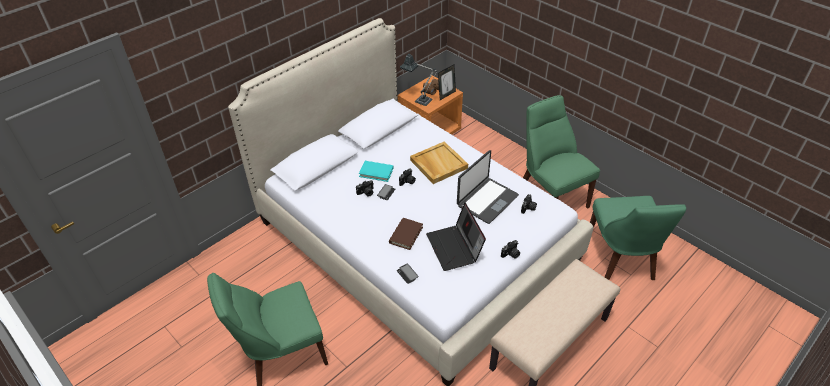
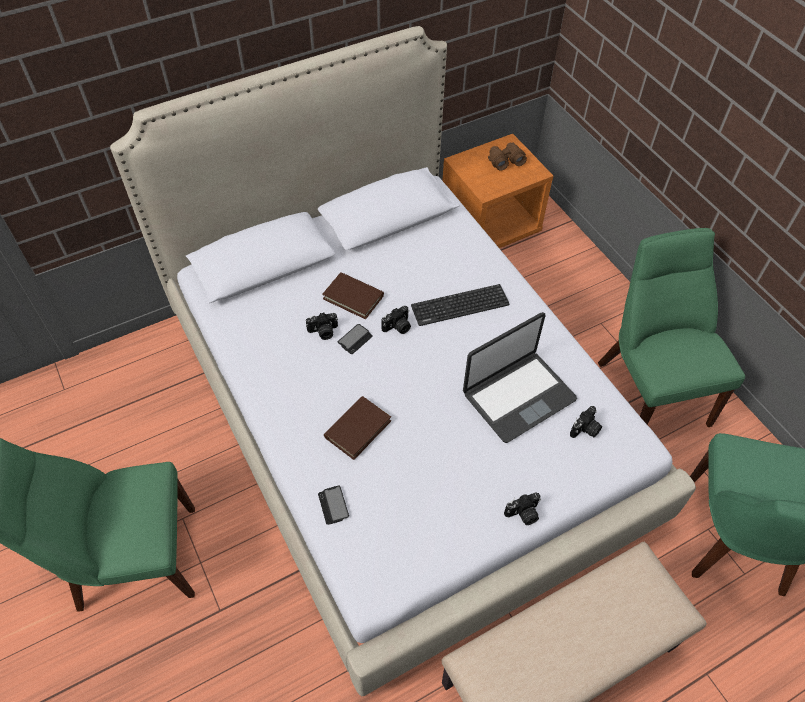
camera: 15 degrees right, 10 degrees up
(376, 172) = (353, 297): turquoise book -> brown book
(420, 100) = (477, 175): table lamp -> none
(438, 164) = (460, 305): beige tray -> keyboard
(446, 95) = (524, 175): picture frame -> none
(455, 248) = (430, 477): laptop -> none

